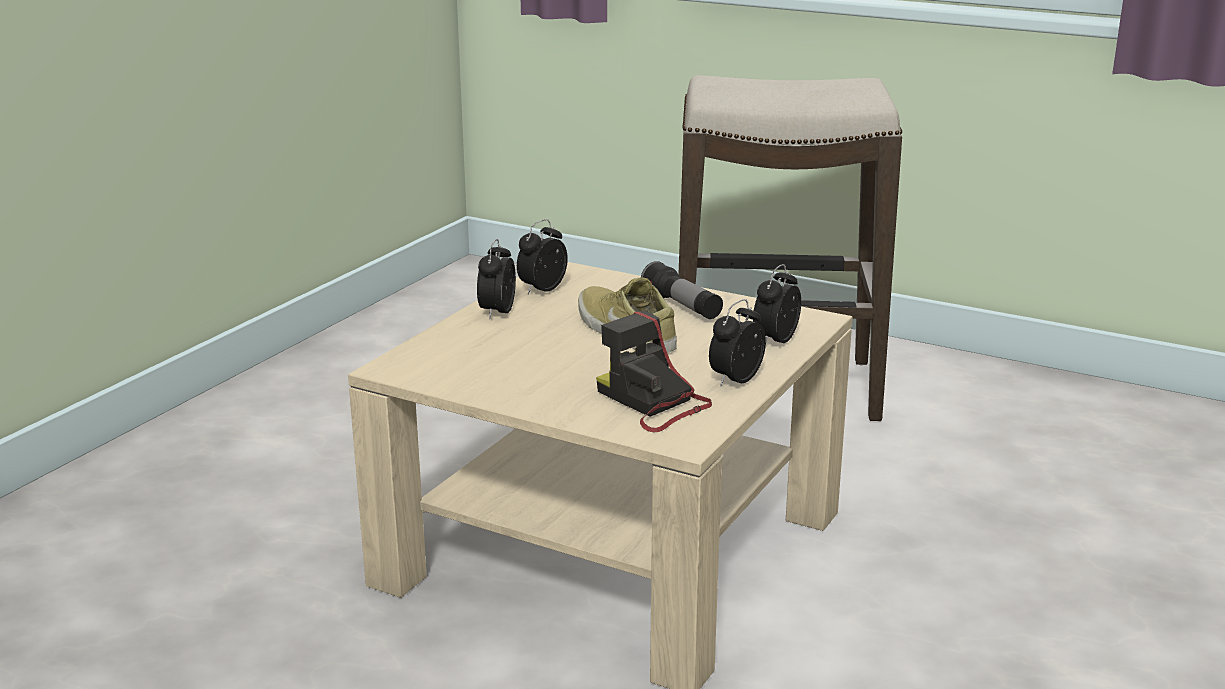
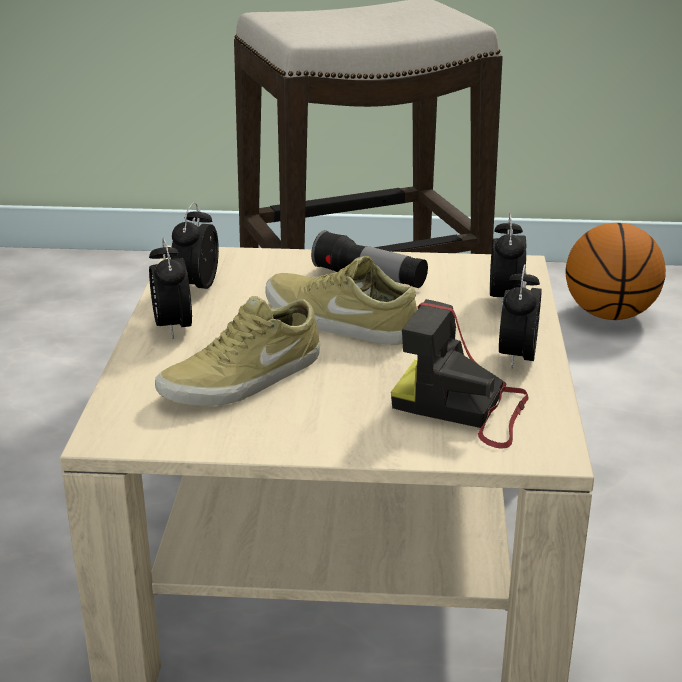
camera: 25 degrees left, 5 degrees up
(513, 354) = (244, 379): none -> beige shoe
(1036, 417) = (610, 314): none -> basketball

